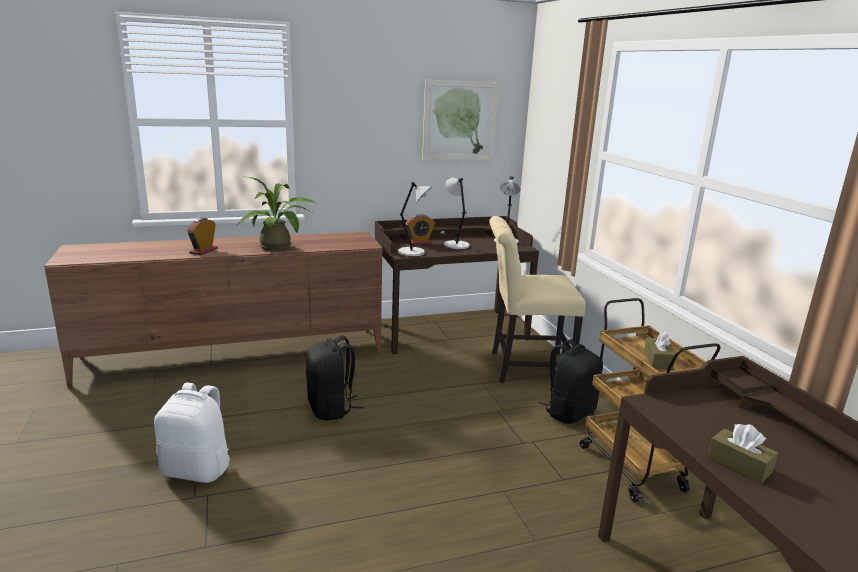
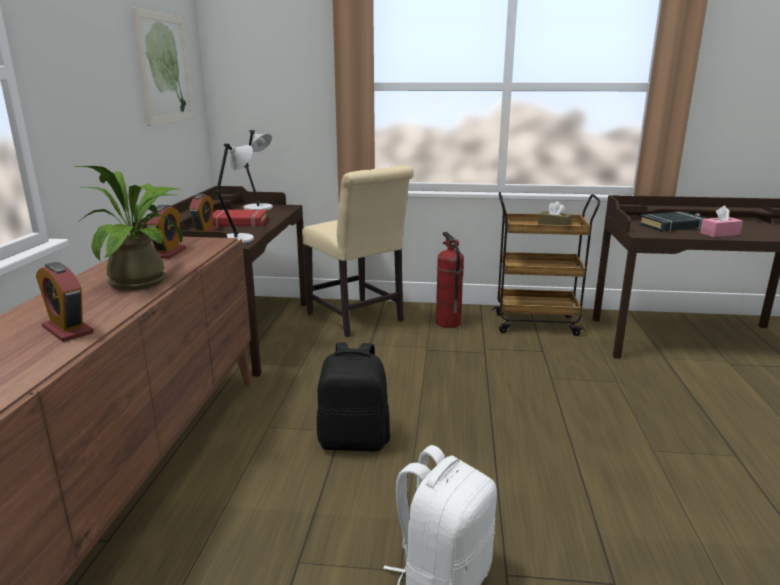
camera: 65 degrees left, 0 degrees up
(333, 241) = (168, 253): none -> alarm clock
(455, 245) = (238, 223): grey table lamp -> red book
(524, 367) = (358, 320): beige chair -> beige chair turned 60 degrees counterclockwise
(569, 412) = (448, 323): black backpack -> fire extinguisher
(731, 426) = (672, 226): none -> black book
(739, 464) = (720, 234): brown tissue box -> pink tissue box

